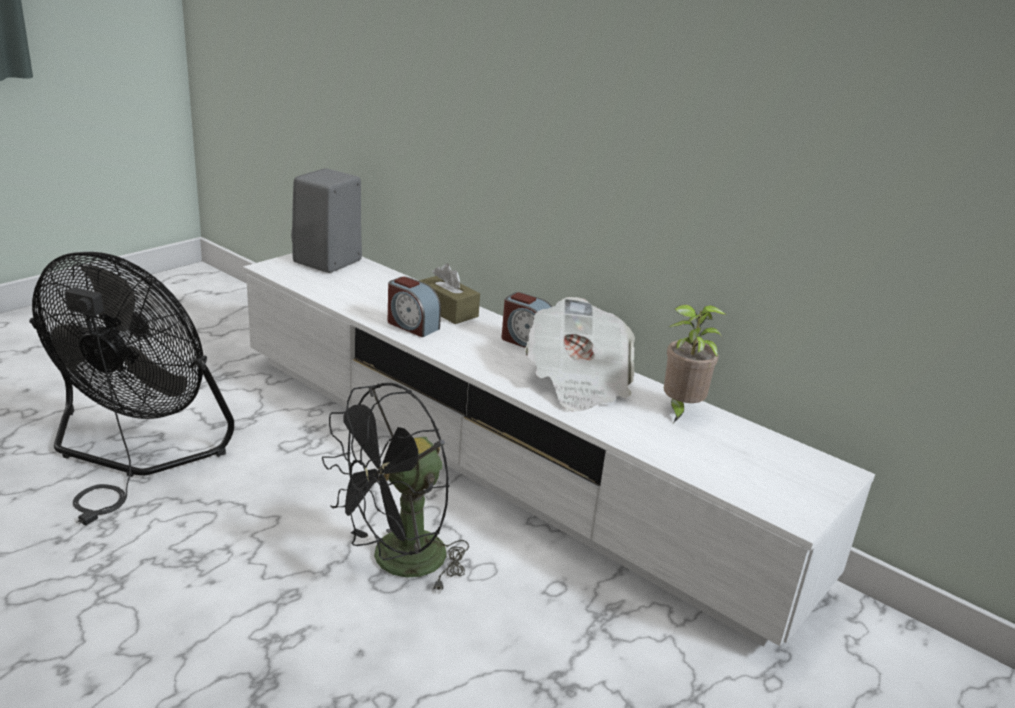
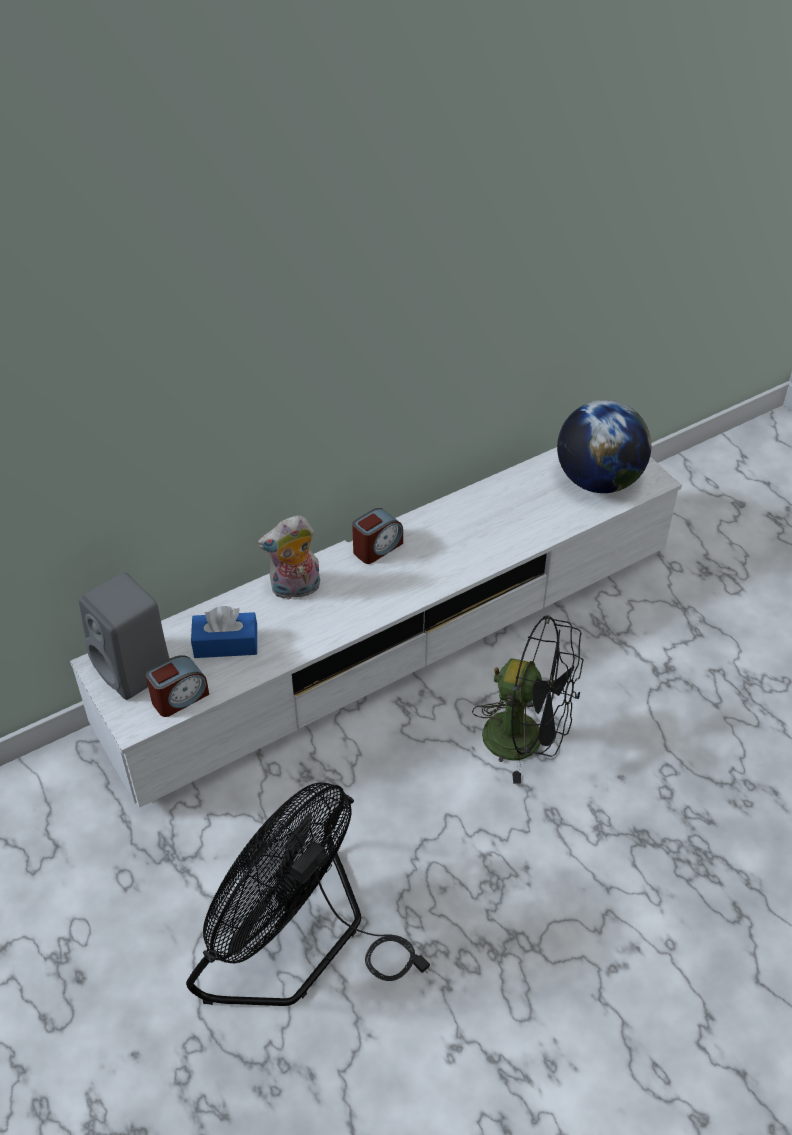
camera: 70 degrees left, 20 degrees up
(368, 289) = (226, 644): none -> blue tissue box
(397, 563) = (526, 739): black fan -> black fan turned 45 degrees counterclockwise
(412, 325) = (323, 623): alarm clock -> alarm clock (179, 698)
(447, 310) = (295, 589): brown tissue box -> plush toy
(577, 382) = (459, 535): newspaper -> none
(680, 410) = (514, 488): potted plant -> none
(749, 468) = (598, 481): none -> globe

